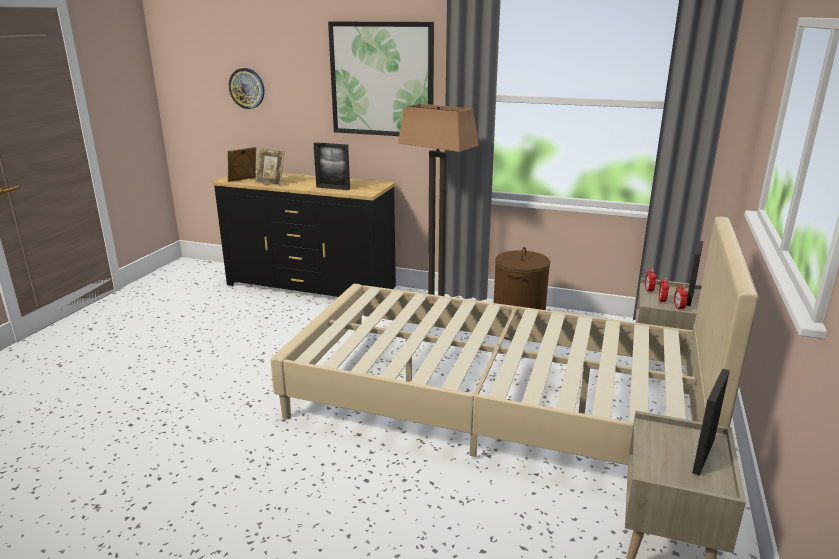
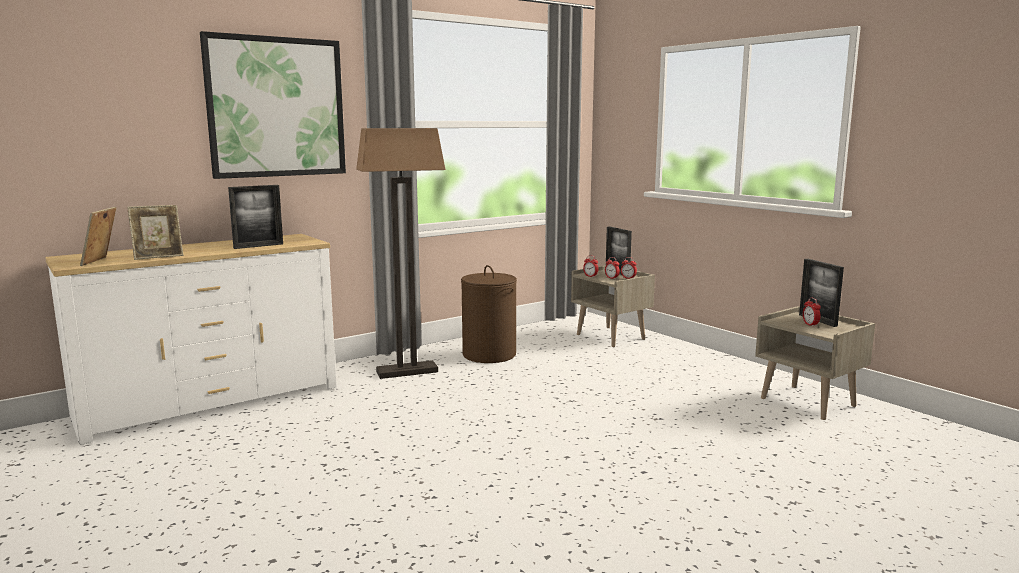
camera: 55 degrees left, 10 degrees down
(247, 88) = (48, 125): wall clock -> none
(311, 286) = (210, 402): black dresser -> white dresser
(494, 405) = (592, 396): beige bed -> none
(671, 454) = (810, 325): none -> alarm clock

